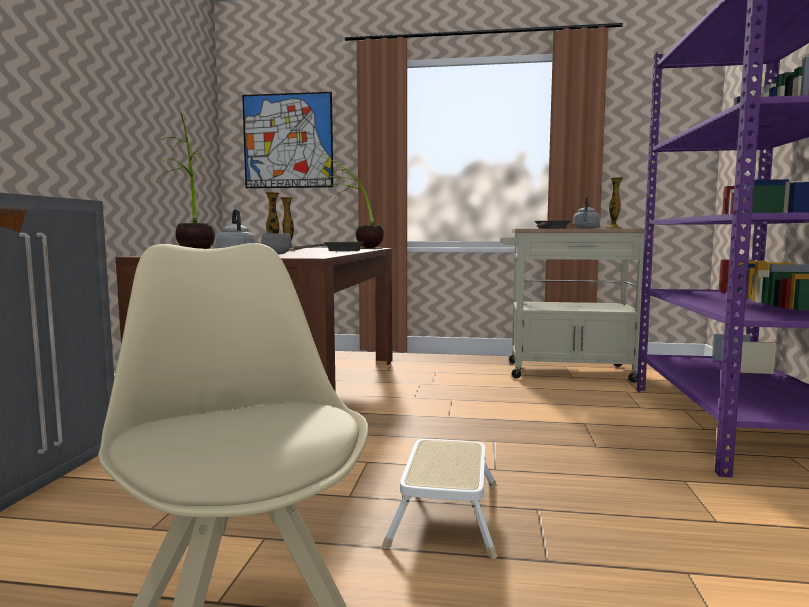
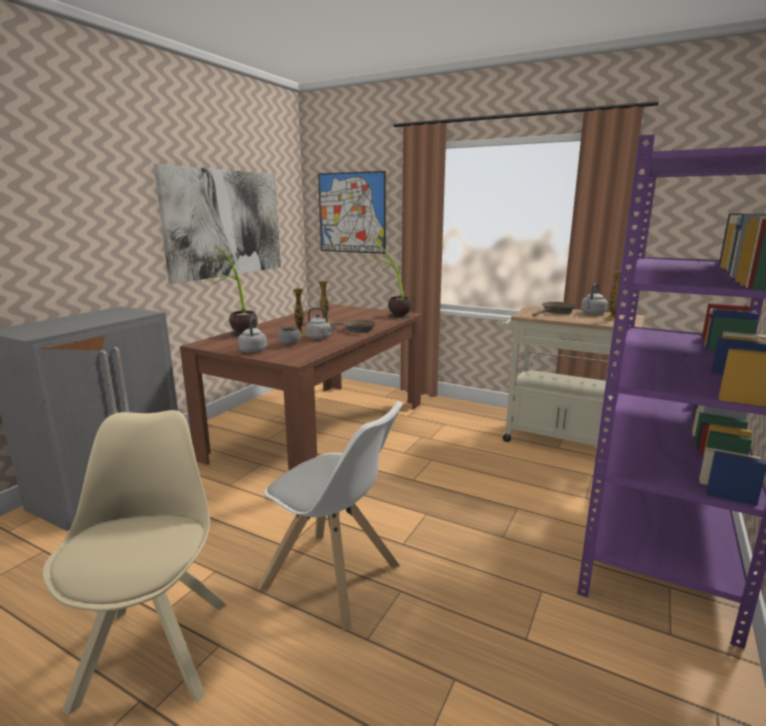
camera: 20 degrees right, 10 degrees up
(140, 128) = (225, 223): none -> picture
(306, 252) = (320, 337): none -> grey kettle
(444, 513) = (334, 578): beige step ladder -> chair

